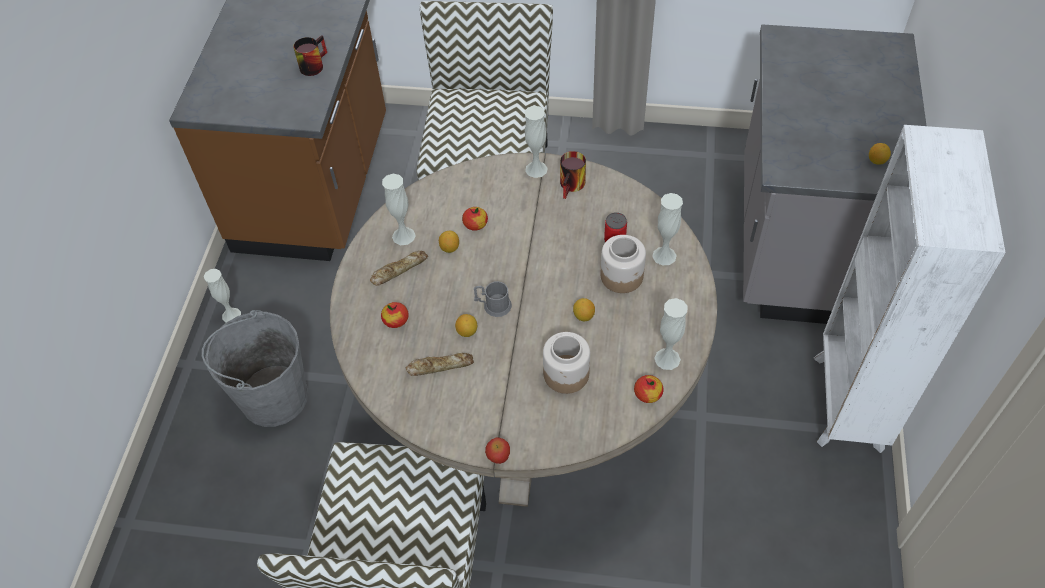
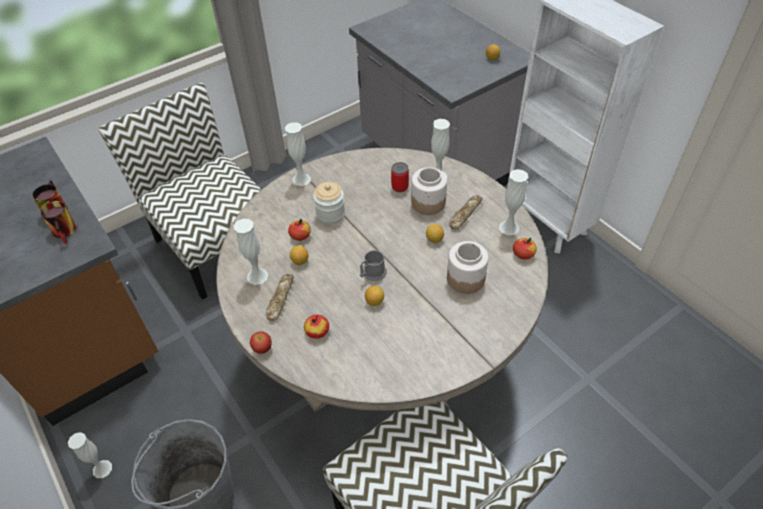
camera: 45 degrees left, 5 degrees down
(440, 366) = (382, 335): bread -> bread (464, 214)
(498, 456) = (487, 358): apple -> apple (262, 348)
(522, 222) = (330, 214): none -> jar
(573, 186) = (337, 174): mug -> mug (67, 231)

